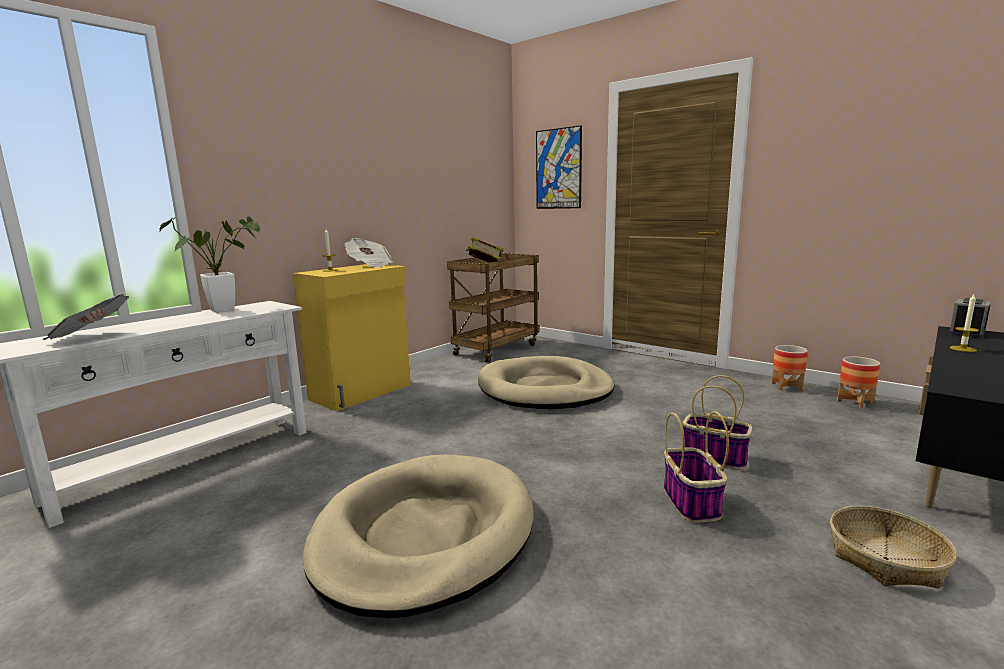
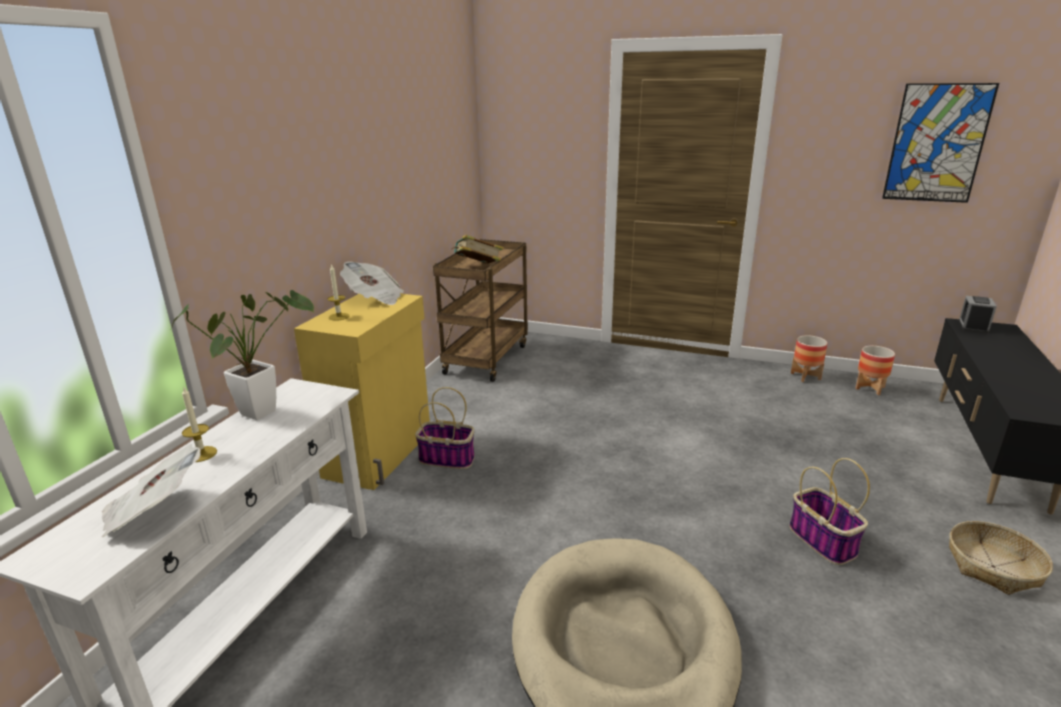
camera: 20 degrees left, 10 degrees up
(544, 389) = (586, 414): beige dog bed -> none
(558, 169) = (543, 137): picture -> picture (937, 143)
(715, 457) = (806, 480): basket -> basket (448, 459)
(963, 349) = (988, 352): candle -> candle (201, 454)

